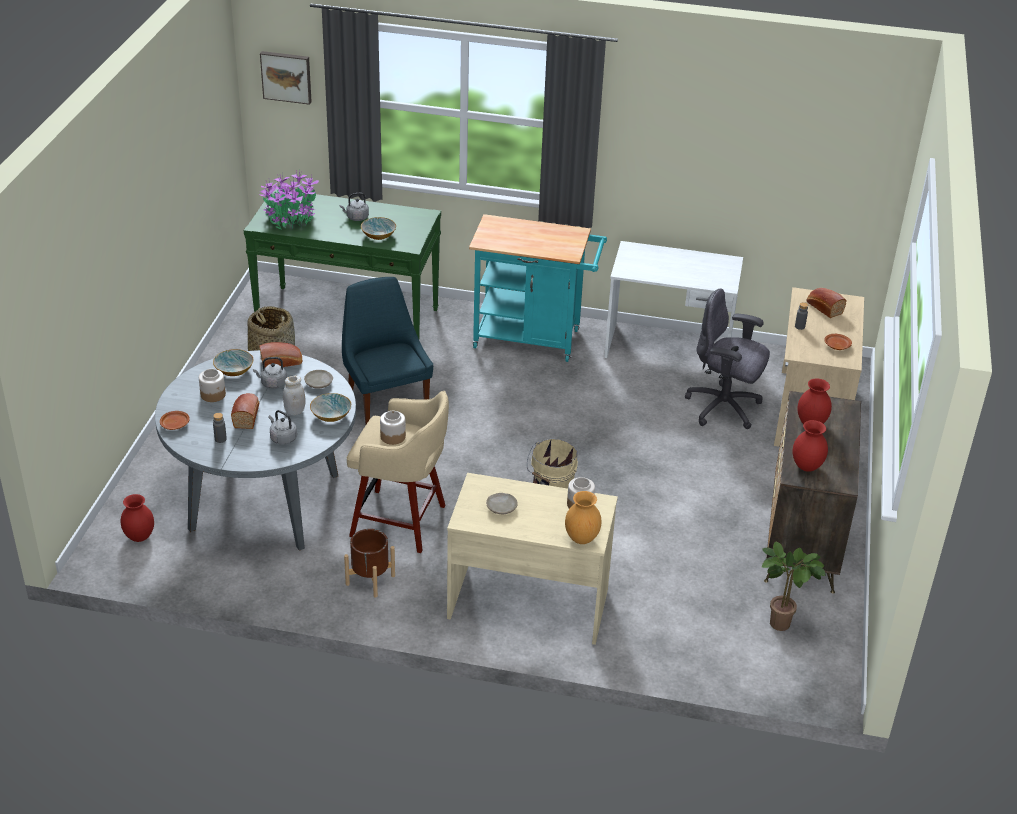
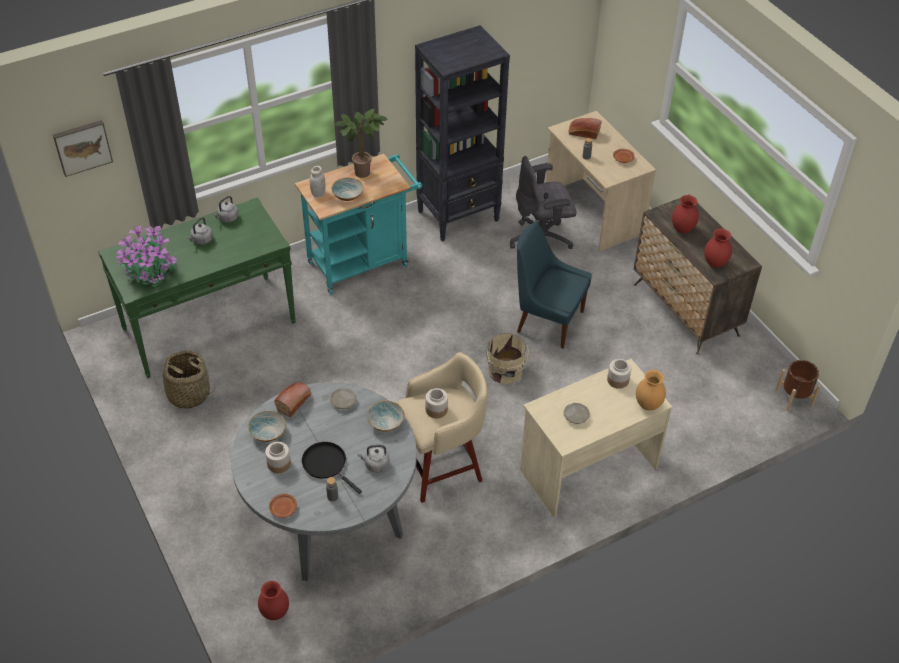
camera: 40 degrees left, 10 degrees up
(246, 416) = (326, 464): bread -> black frying pan
(272, 384) = (310, 424): grey kettle -> grey kettle (227, 218)
(295, 411) = (356, 436): white jar -> white jar (318, 193)
(370, 580) = (474, 525): brown planter -> brown planter (794, 398)
(379, 235) = (239, 246): bowl -> bowl (348, 195)
(386, 401) = (320, 377): blue chair -> blue chair (547, 320)
(668, 349) = (459, 216): white desk -> black bookcase
(783, 623) = (737, 376): potted plant -> potted plant (364, 171)

